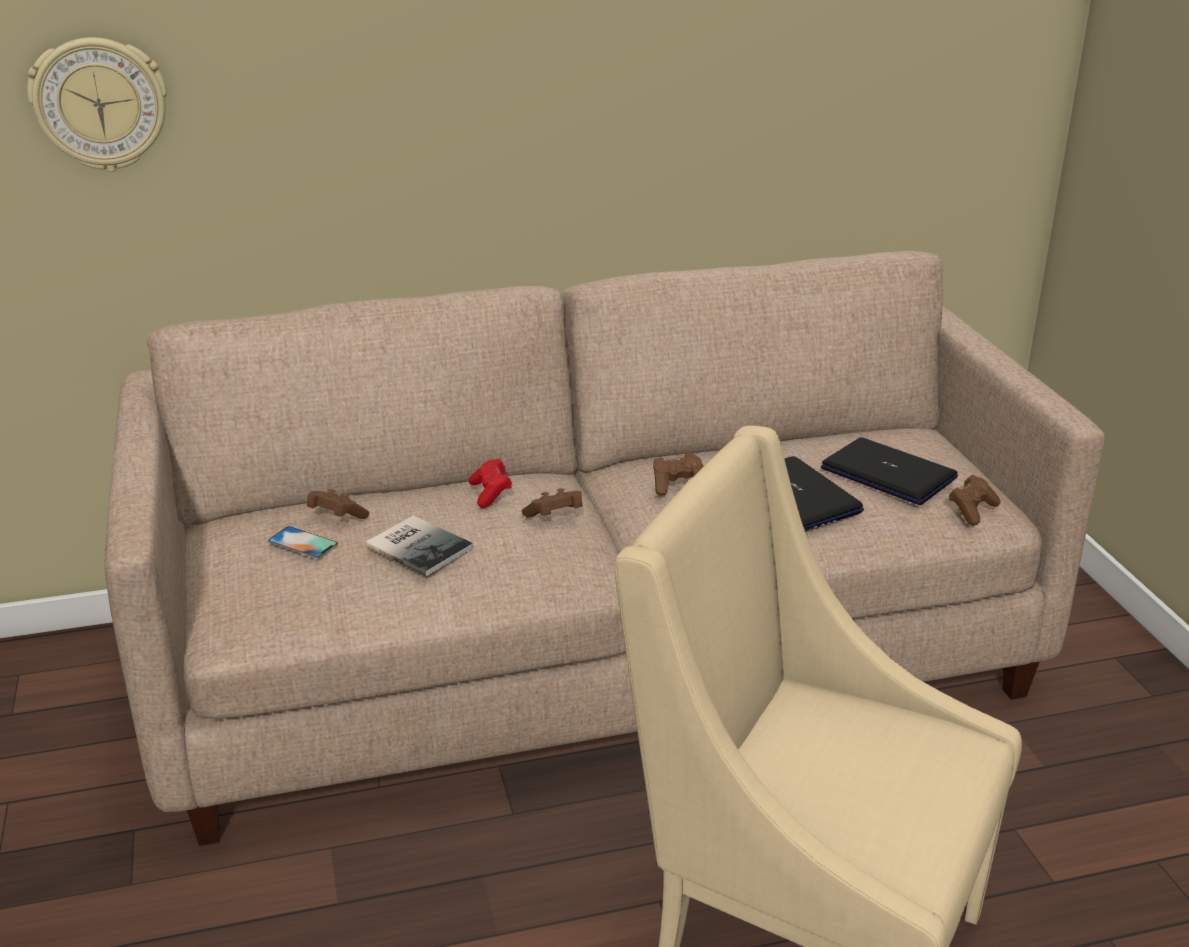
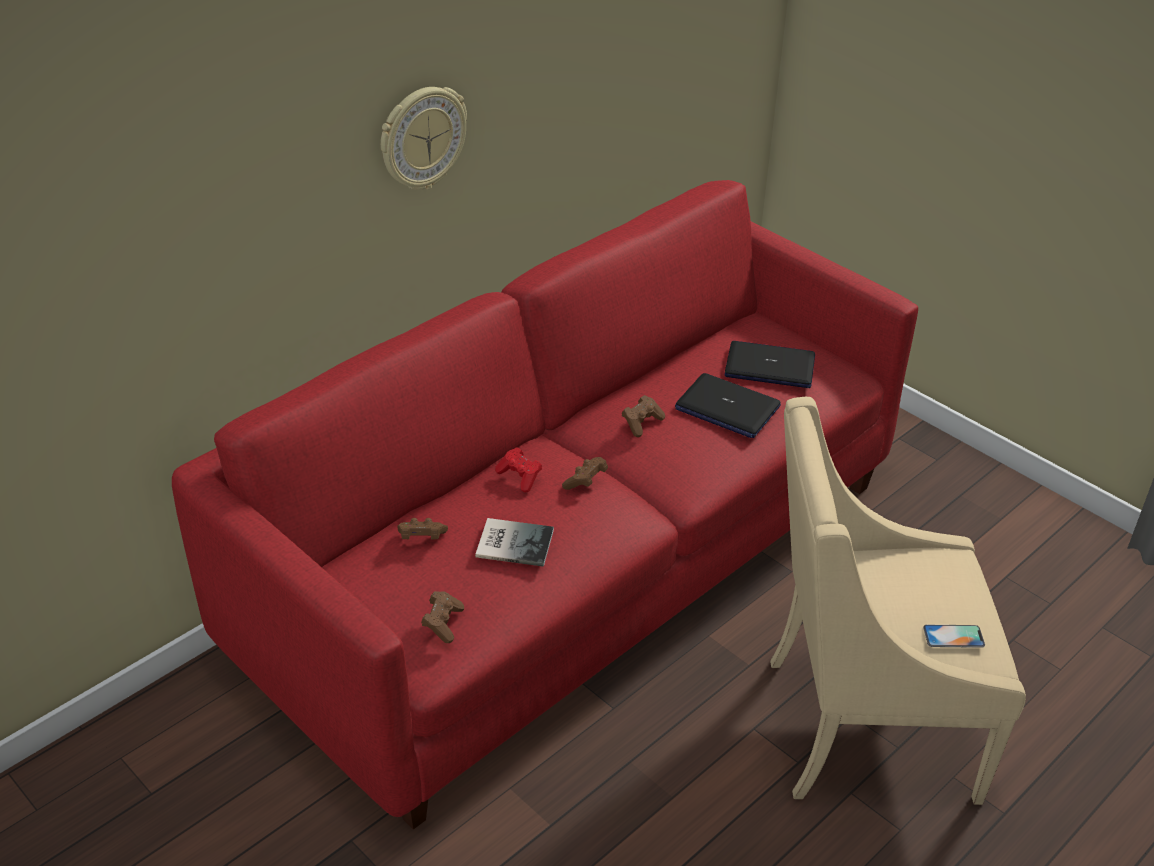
camera: 30 degrees left, 10 degrees up
(100, 104) = (130, 251): wall clock -> wall clock (422, 138)
(303, 543) = (419, 570): phone -> phone (953, 636)
(596, 660) = (574, 565): beige sofa -> red sofa
(972, 510) = (838, 379): brown game controller -> brown game controller (443, 623)

